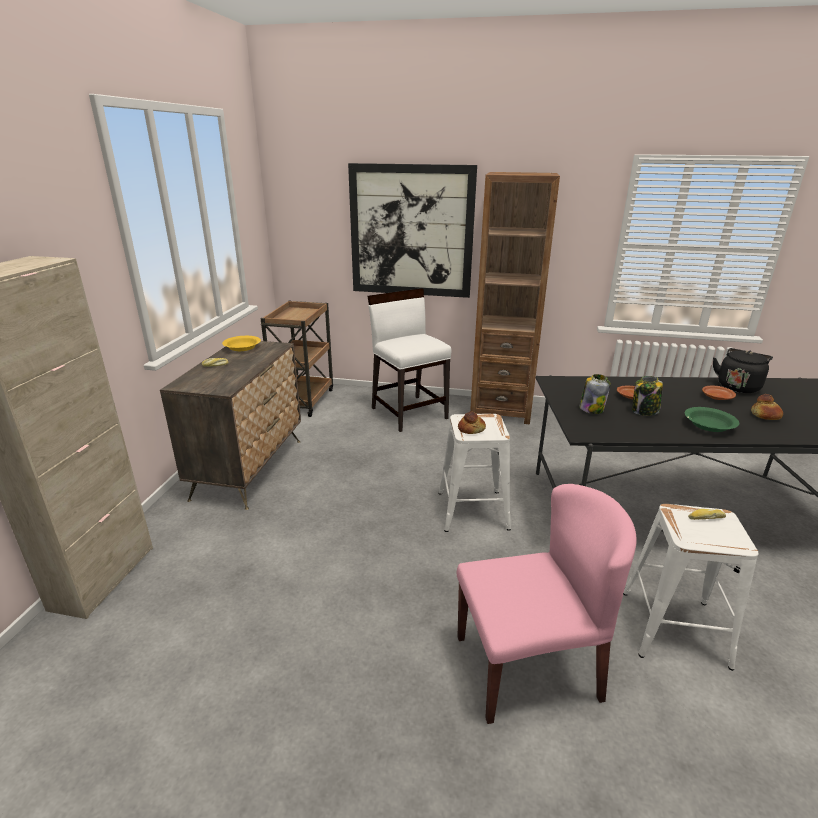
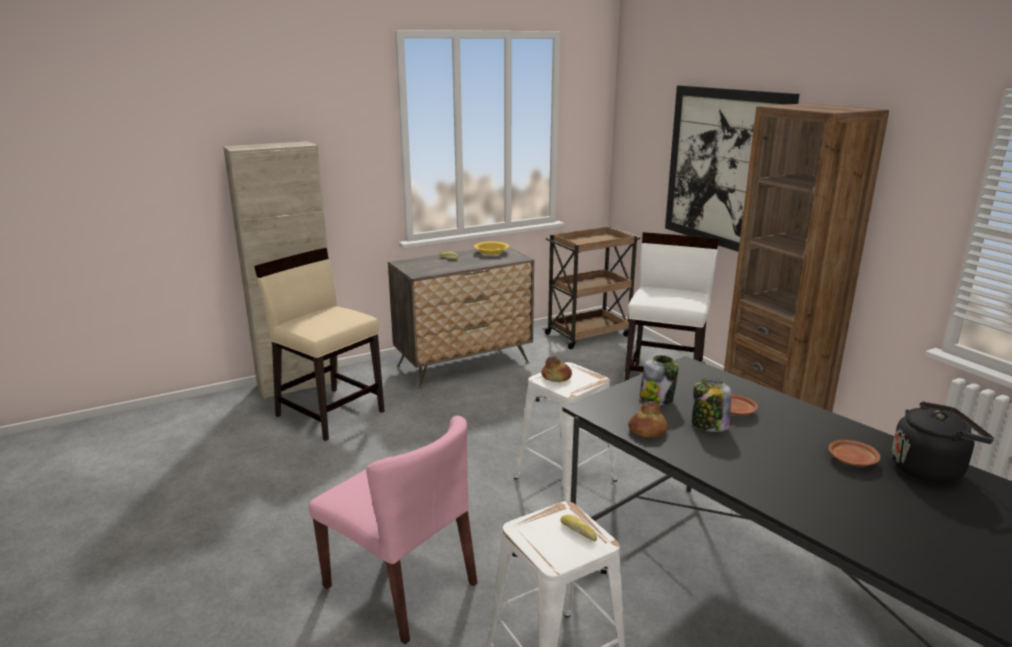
camera: 50 degrees right, 5 degrees down
(199, 582) = (330, 412): none -> beige chair
(708, 425) = (745, 468): green bowl -> none
(765, 415) = (860, 501): bread -> bread (647, 430)

